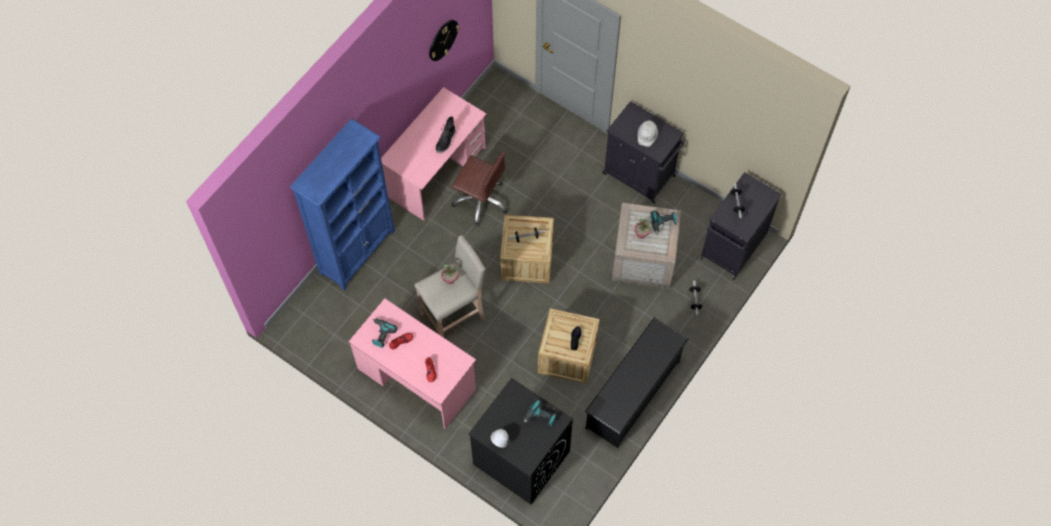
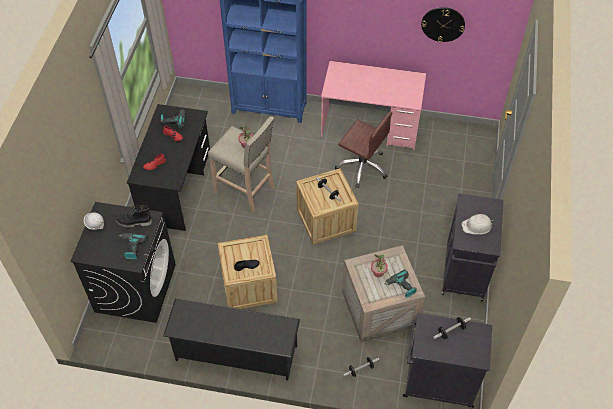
camera: 65 degrees right, 10 degrees down
(416, 379) = (176, 187): pink desk -> black desk
(446, 141) = (375, 94): black boot -> black boot (134, 222)
(481, 201) = (362, 167): brown office chair -> brown office chair turned 60 degrees counterclockwise

